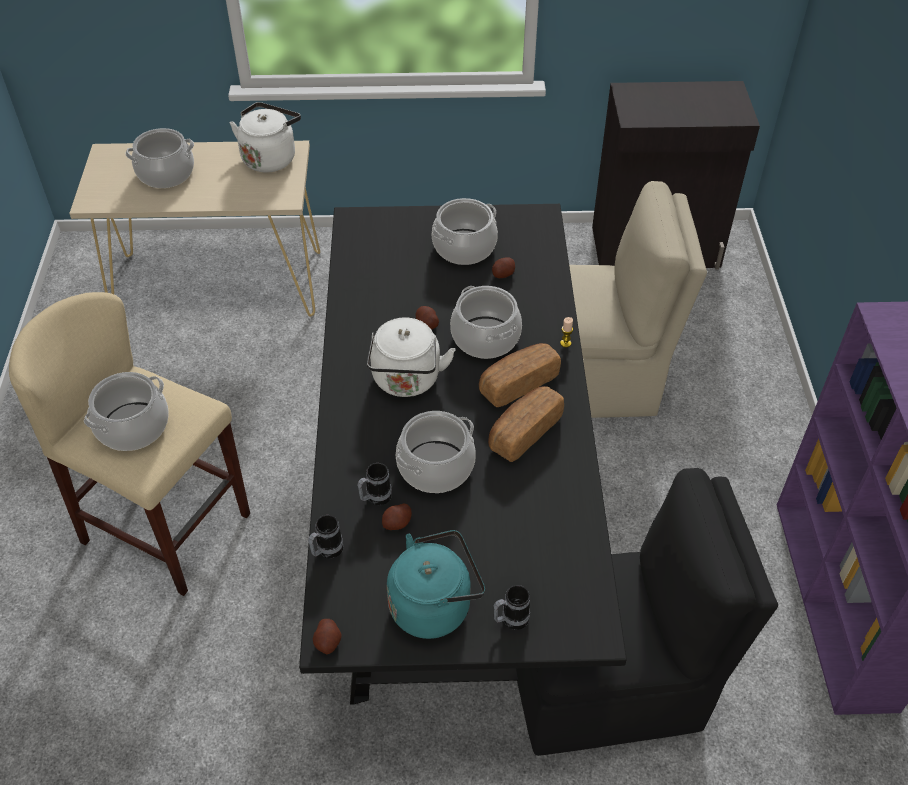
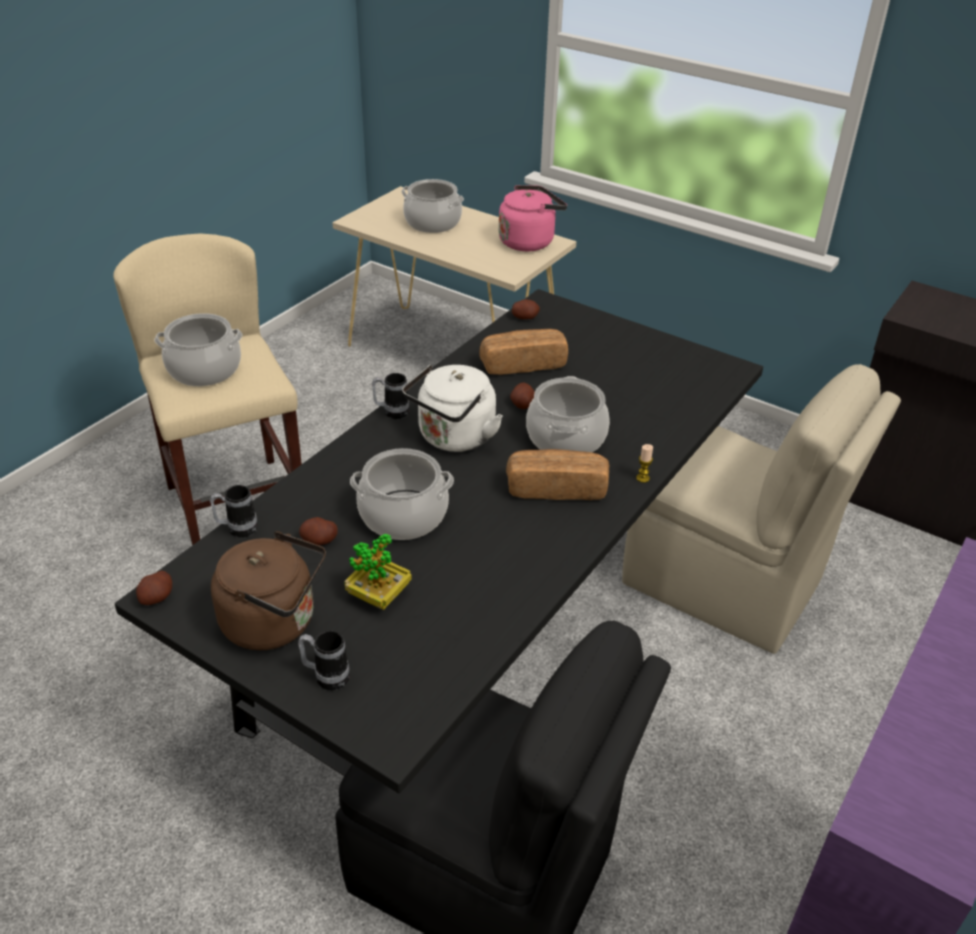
camera: 35 degrees right, 10 degrees down
(270, 158) = (529, 241): white kettle -> pink kettle
(375, 498) = (323, 512): mug -> mug (391, 412)
(435, 605) = (275, 623): turquoise kettle -> brown kettle
(464, 247) = (625, 361): cooking pot -> none
(483, 539) = (379, 595): none -> potted plant
(503, 274) = (640, 397): potato -> potato (525, 317)
(523, 432) = (517, 530): bread -> bread (522, 364)

